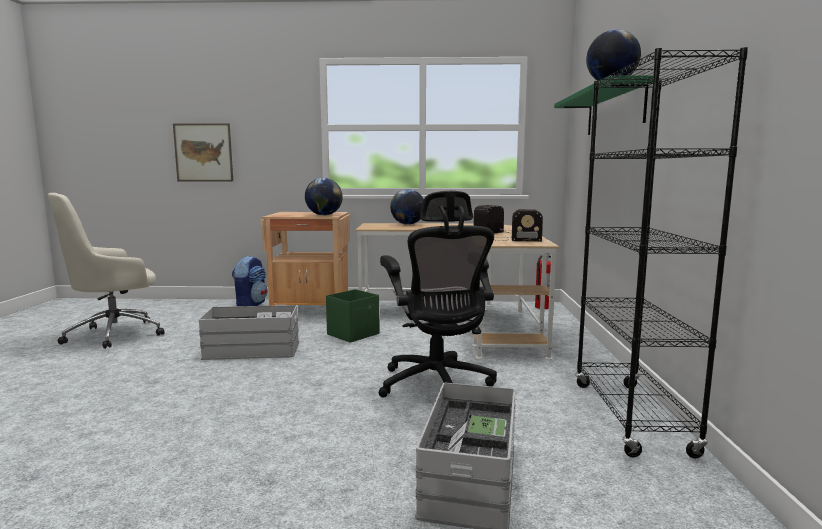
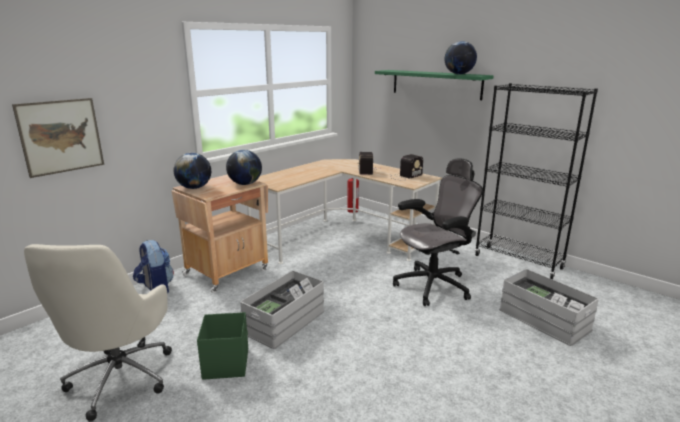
camera: 50 degrees left, 10 degrees up
(354, 334) = (310, 276): green storage box -> green storage box (226, 363)
(408, 224) = (282, 174): globe -> globe (194, 188)
(436, 385) = (433, 285): office chair -> office chair turned 60 degrees counterclockwise

